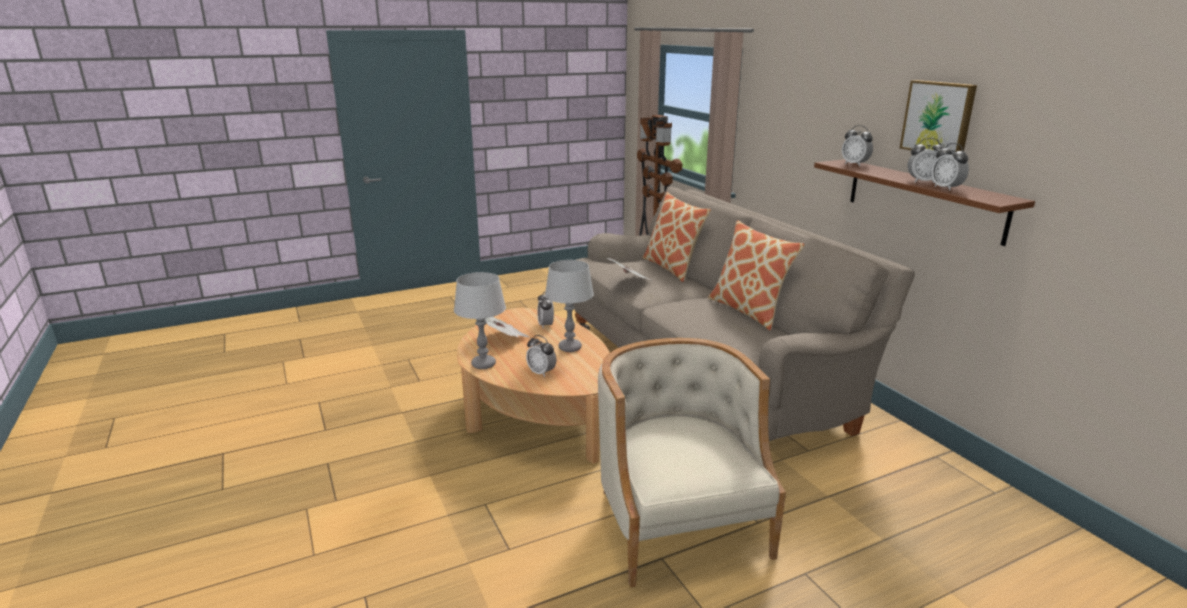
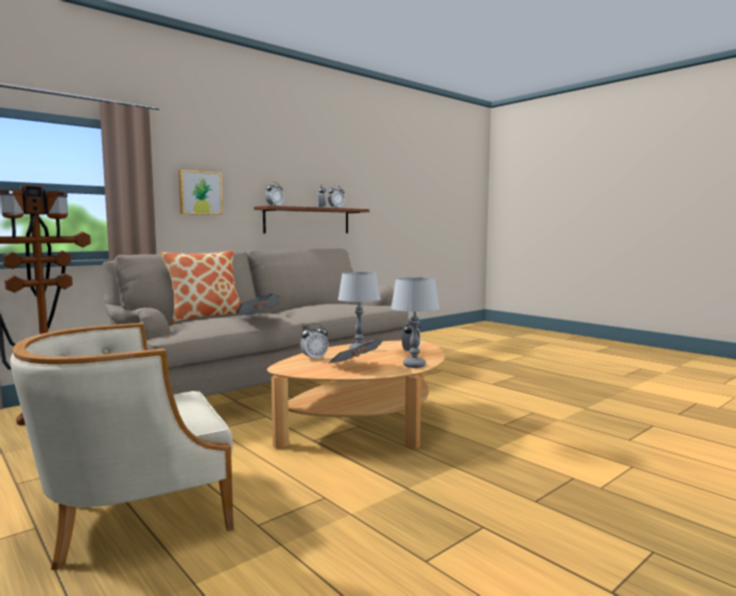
camera: 105 degrees left, 15 degrees down
(677, 521) = (459, 382): beige armchair -> beige armchair (134, 512)
(749, 311) = (309, 304): pillow -> none
(938, 118) = (307, 176): picture -> picture (200, 193)

